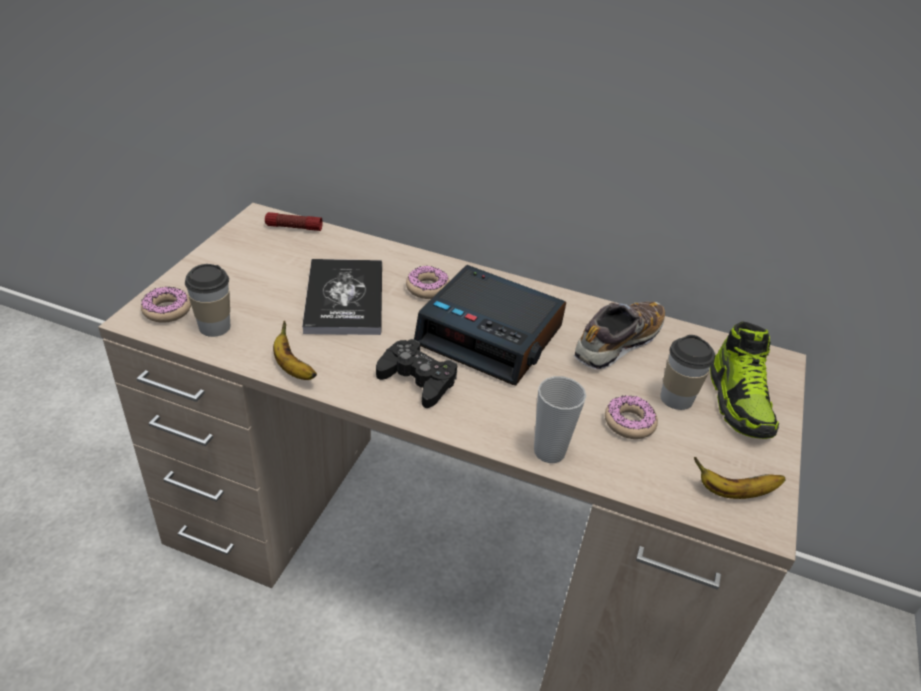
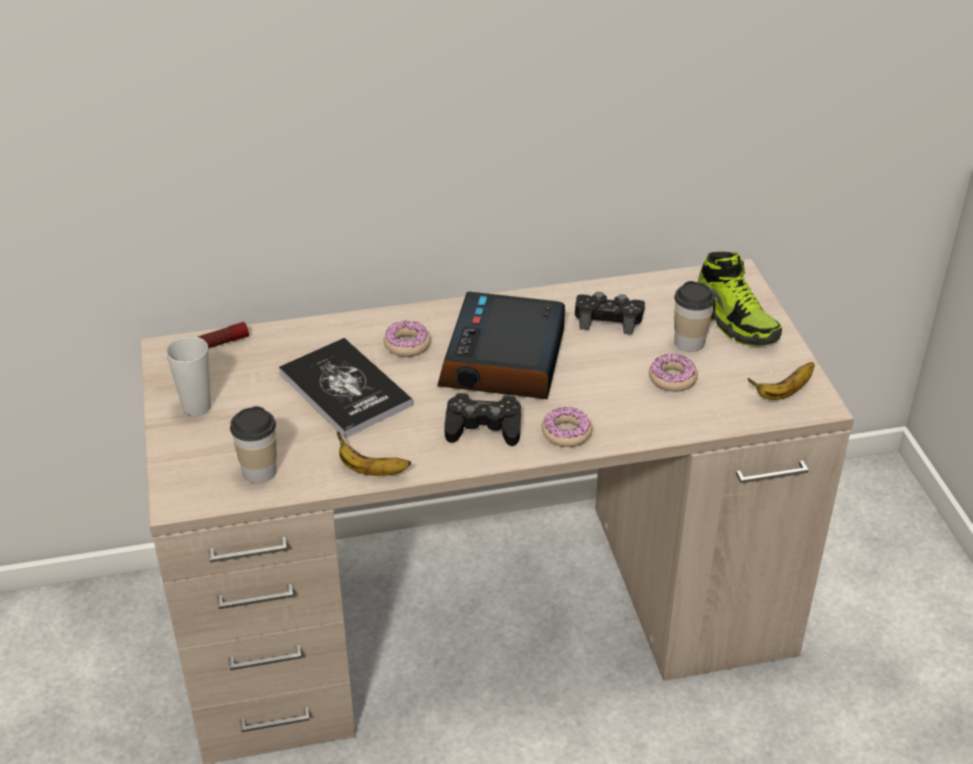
camera: 30 degrees left, 0 degrees up
(167, 310) = (196, 480): donut -> donut (566, 433)
(491, 336) = (504, 361): alarm clock -> alarm clock turned 105 degrees clockwise
(549, 451) = (636, 430): cup -> cup (197, 407)
(617, 344) = (608, 319): shoe -> black game controller

